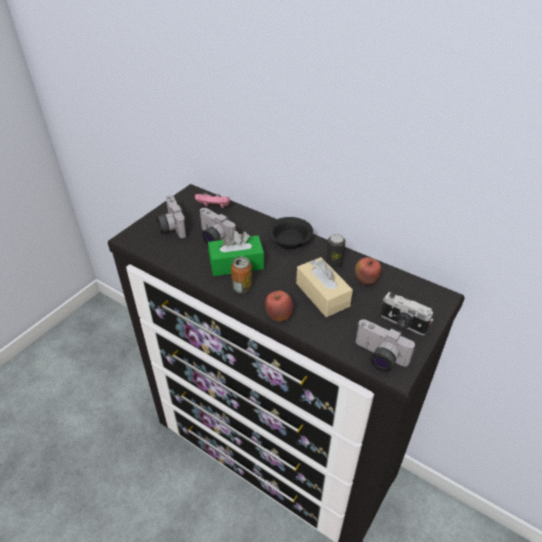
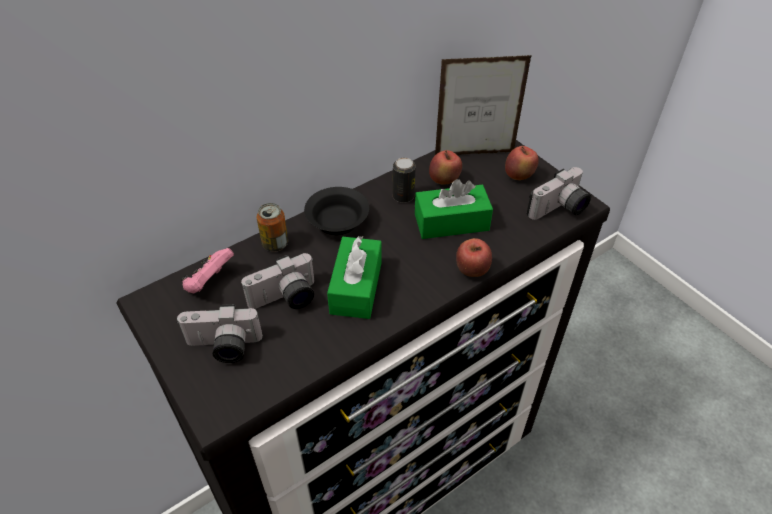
camera: 70 degrees left, 5 degrees up
(242, 288) = (407, 293): can -> can (275, 244)
(322, 294) = (451, 222): beige tissue box -> green tissue box
(403, 324) = (519, 176): camera -> apple
(411, 291) = (474, 154): none -> picture frame

